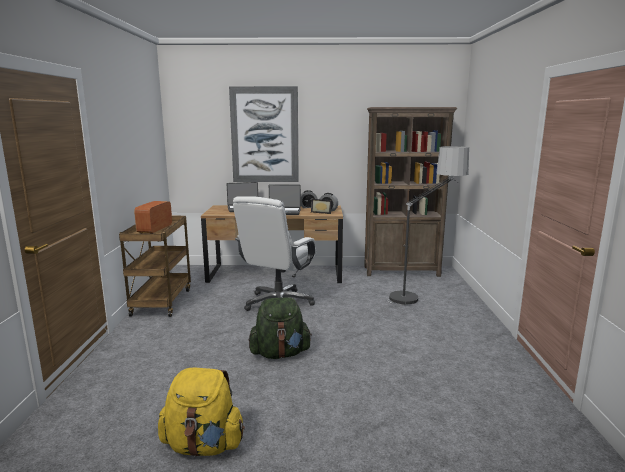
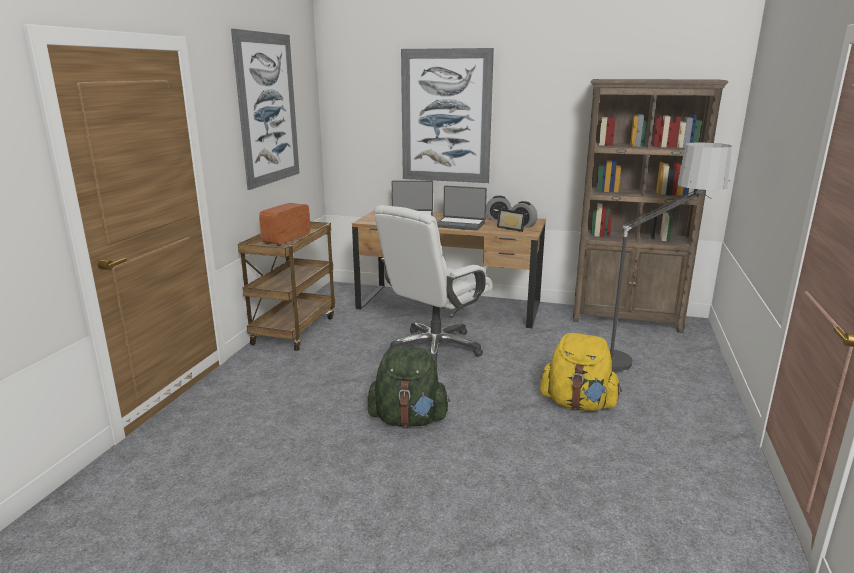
camera: 15 degrees right, 5 degrees up
(133, 129) = (268, 109): none -> picture
(203, 445) = (268, 527): yellow backpack -> yellow backpack (578, 404)

